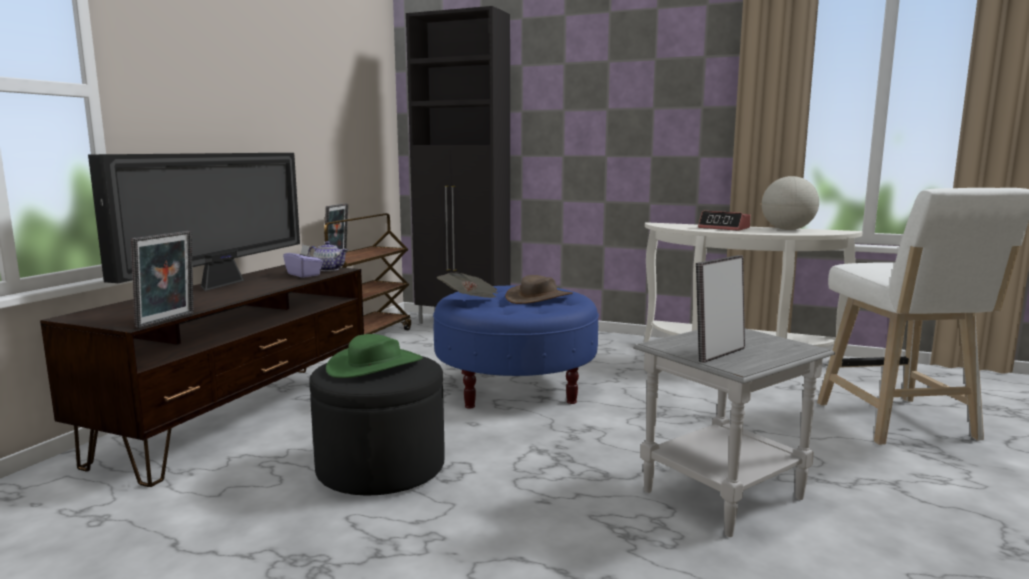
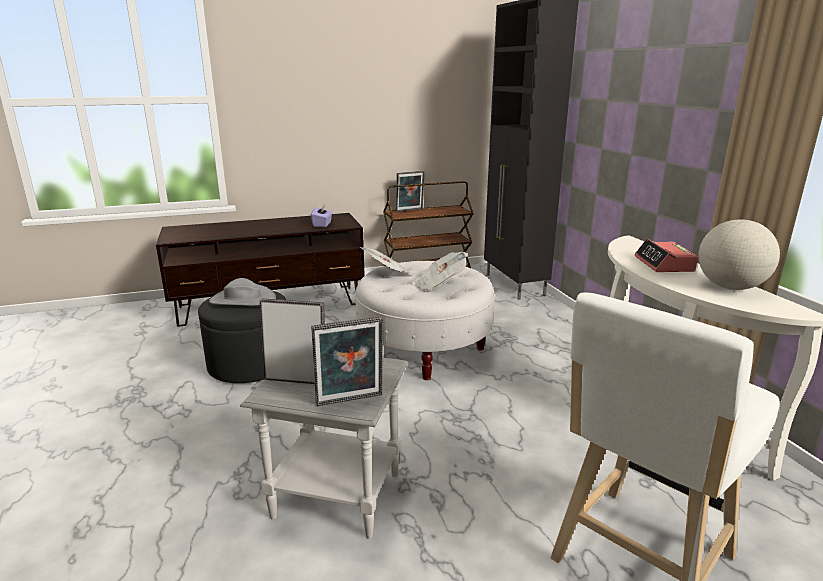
camera: 50 degrees right, 10 degrees up
(168, 320) = (183, 241): picture frame -> picture frame (350, 401)
(221, 284) = (272, 222): television -> none
(329, 269) = (347, 223): teapot -> none
(375, 365) = (242, 300): green hat -> grey hat
(516, 386) = (424, 349): blue ottoman -> white ottoman
(539, 298) = (439, 284): brown hat -> newspaper

